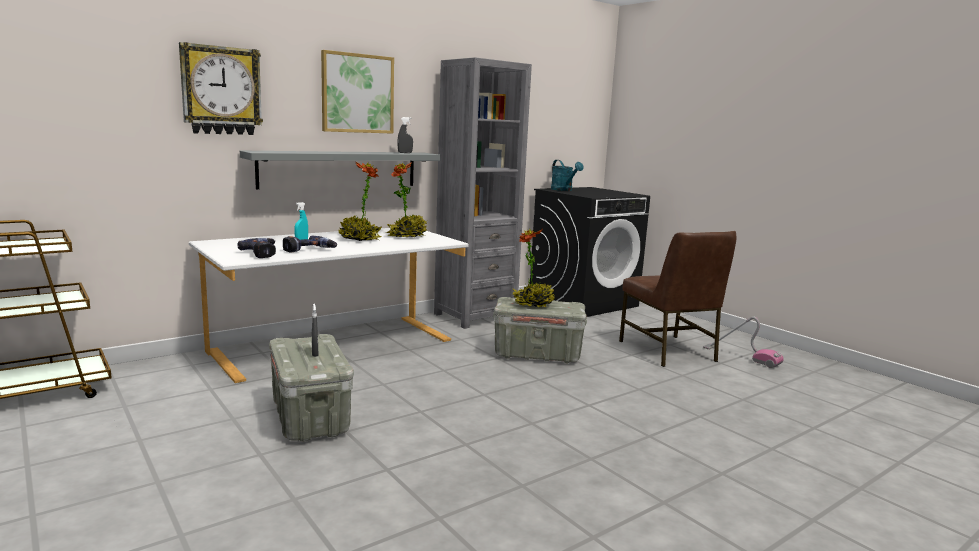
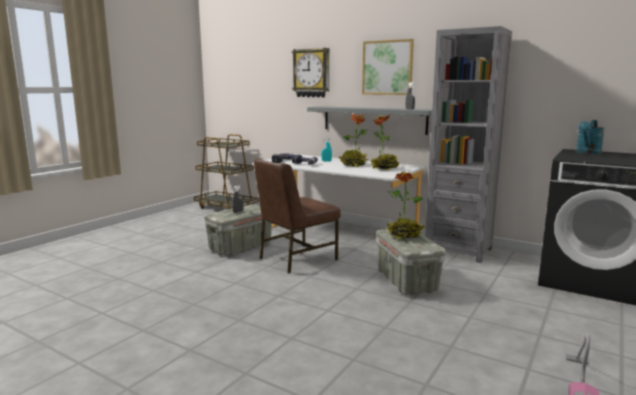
camera: 70 degrees right, 0 degrees up
(668, 351) = (513, 335): brown chair -> brown chair (296, 259)

